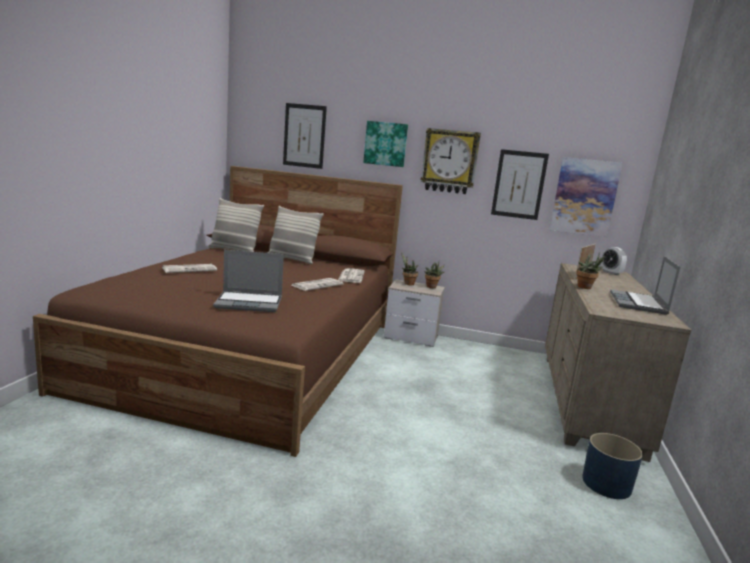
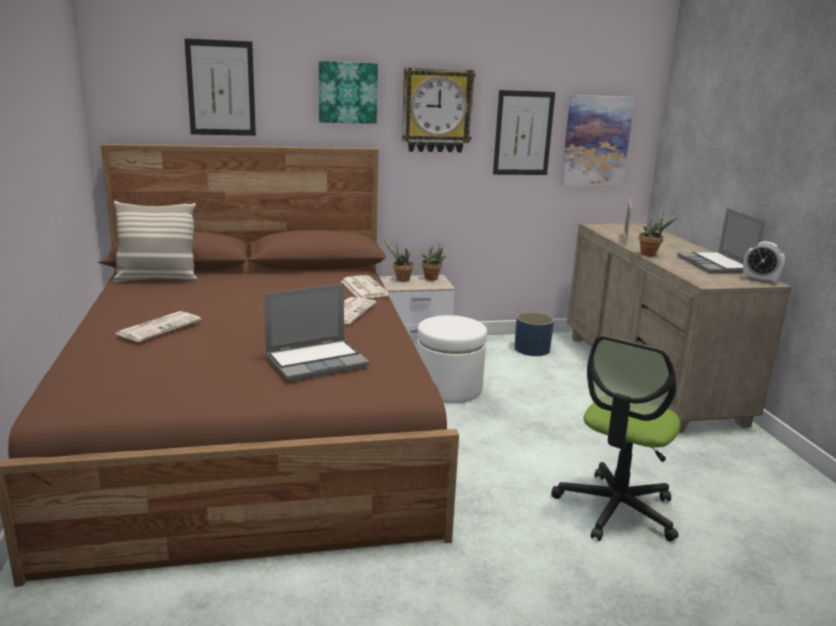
camera: 25 degrees left, 5 degrees up
(292, 259) = (255, 277): pillow -> none
(407, 366) = (448, 388): none -> white ottoman
(447, 479) = (616, 509): none -> office chair
(606, 484) = (741, 462): blue planter -> blue planter (532, 349)
(611, 273) = (637, 228): alarm clock -> alarm clock (760, 280)

